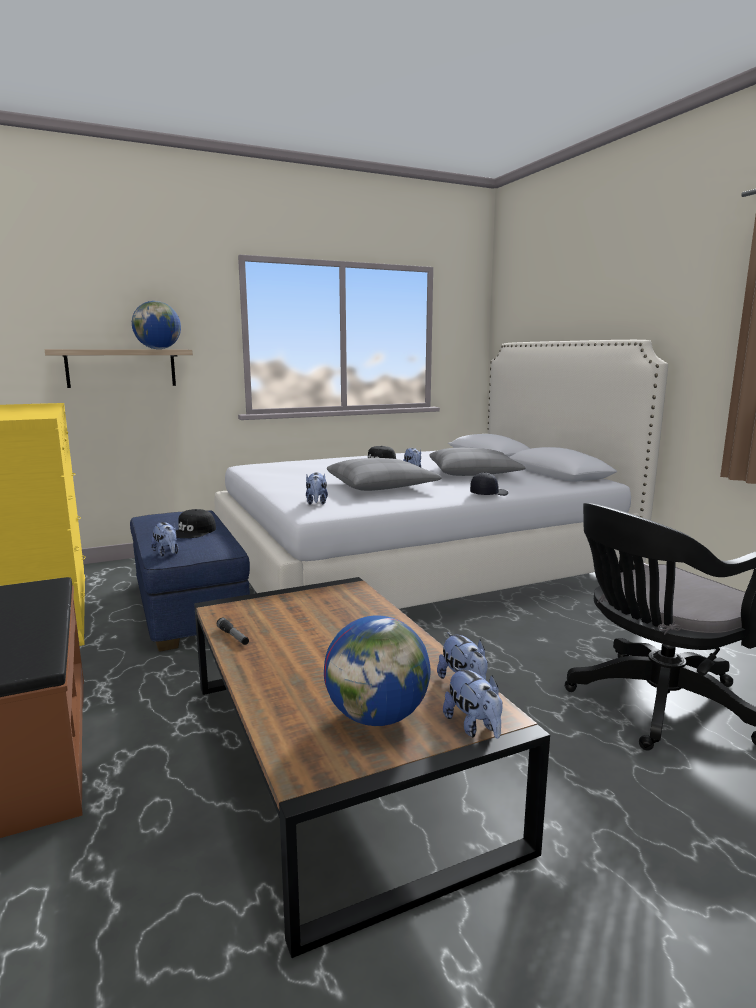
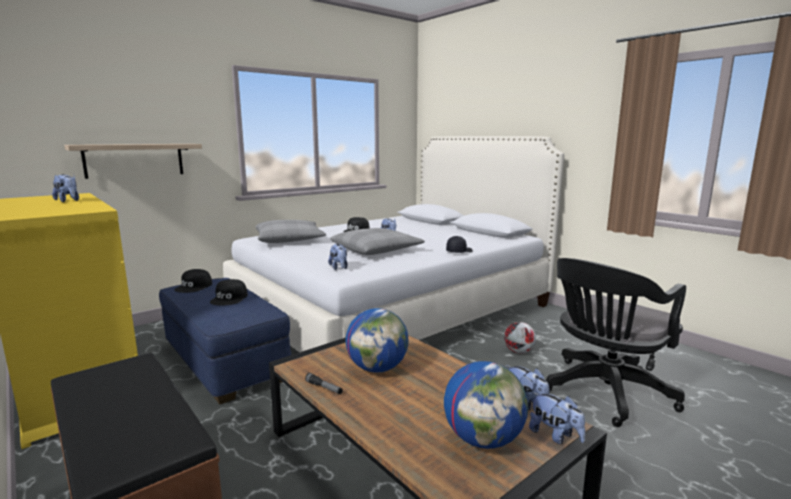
camera: 15 degrees left, 0 degrees up
(158, 349) = (170, 143): globe -> globe (377, 368)
(166, 516) = (194, 287): none -> black cap
(167, 553) = (219, 320): plush toy -> plush toy (68, 201)
(474, 473) = (433, 235): grey pillow -> grey pillow (289, 240)
(559, 637) = (518, 351): none -> football

